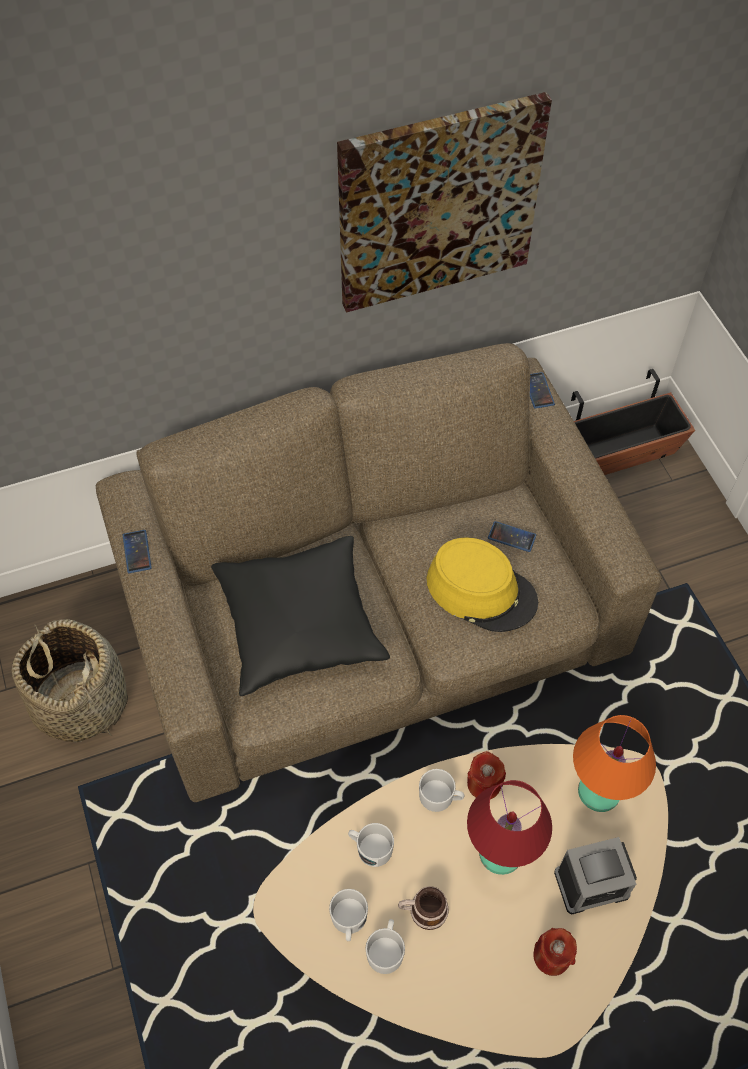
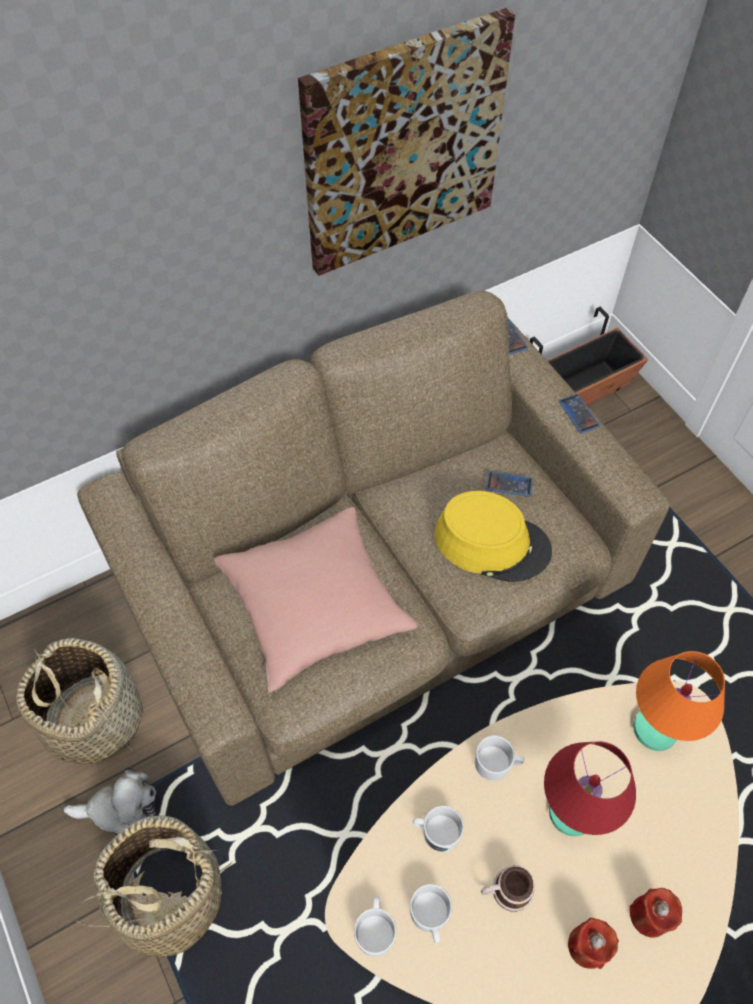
camera: 10 degrees left, 0 degrees up
(93, 788) = (122, 808): none -> plush toy
(123, 875) = (169, 896): none -> basket
(137, 552) = (133, 557): phone -> phone (578, 414)
(299, 624) = (315, 605): black pillow -> pink pillow
(386, 949) = (476, 942): white mug -> white mug (375, 929)
(484, 783) = (538, 741): red candle -> red candle (587, 946)
(591, 884) = (671, 829): alarm clock -> none

